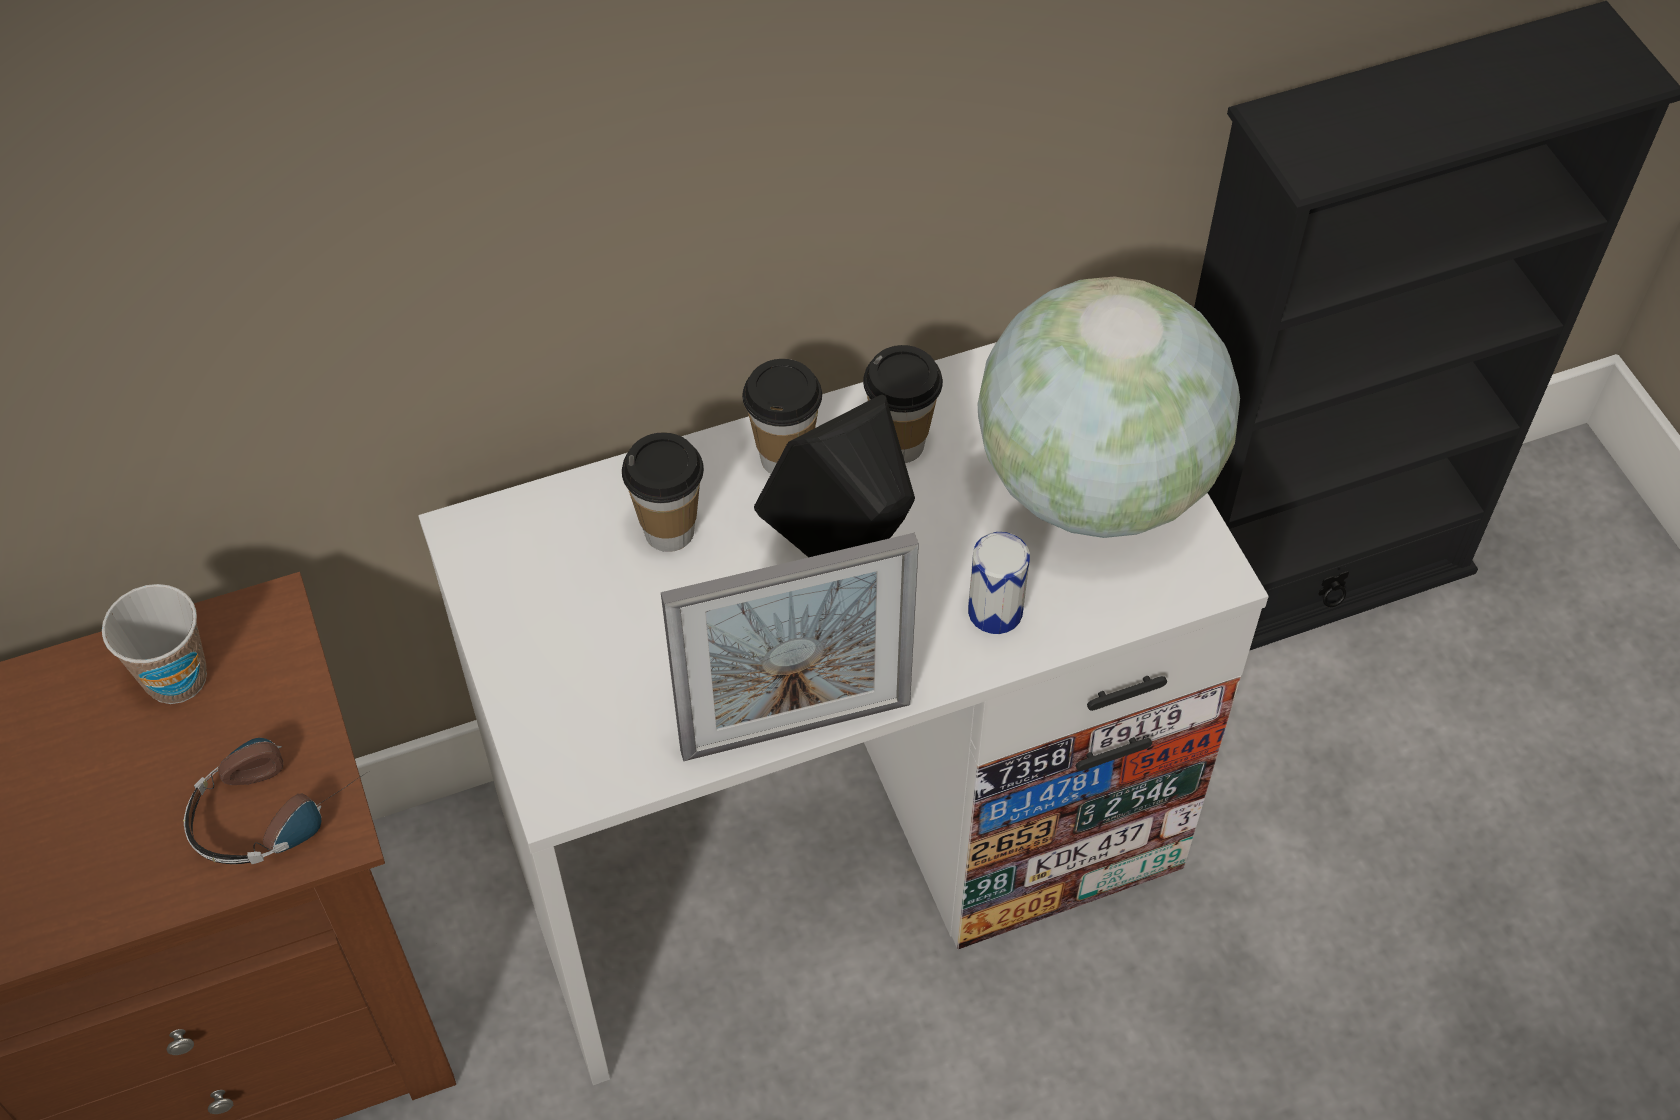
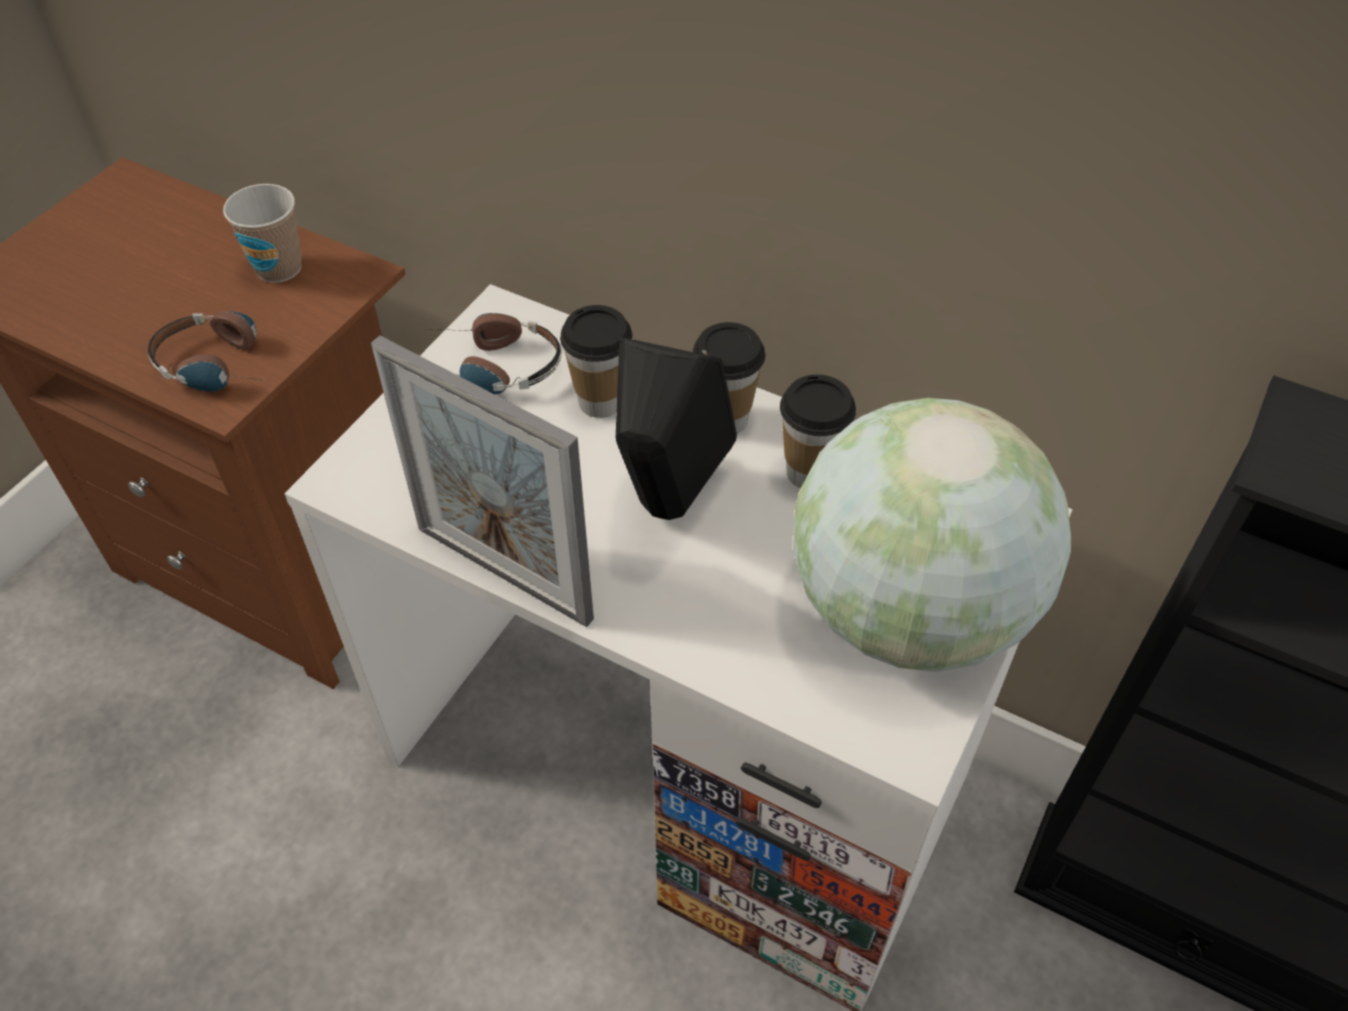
camera: 50 degrees right, 5 degrees down
(538, 585) = (491, 368): none -> headphones
(995, 611) = (722, 625): can -> none

